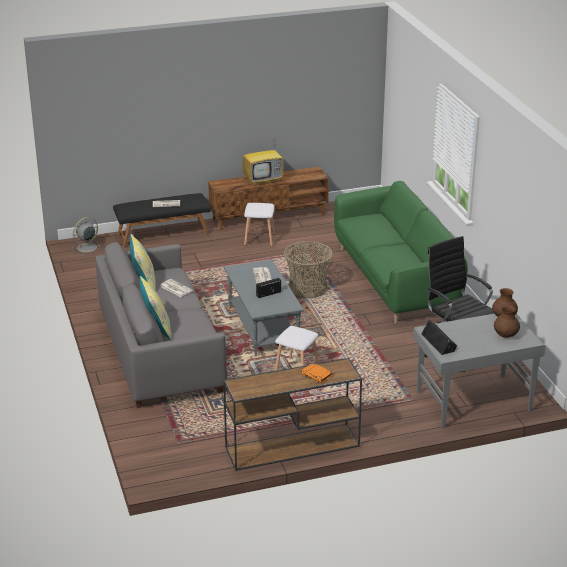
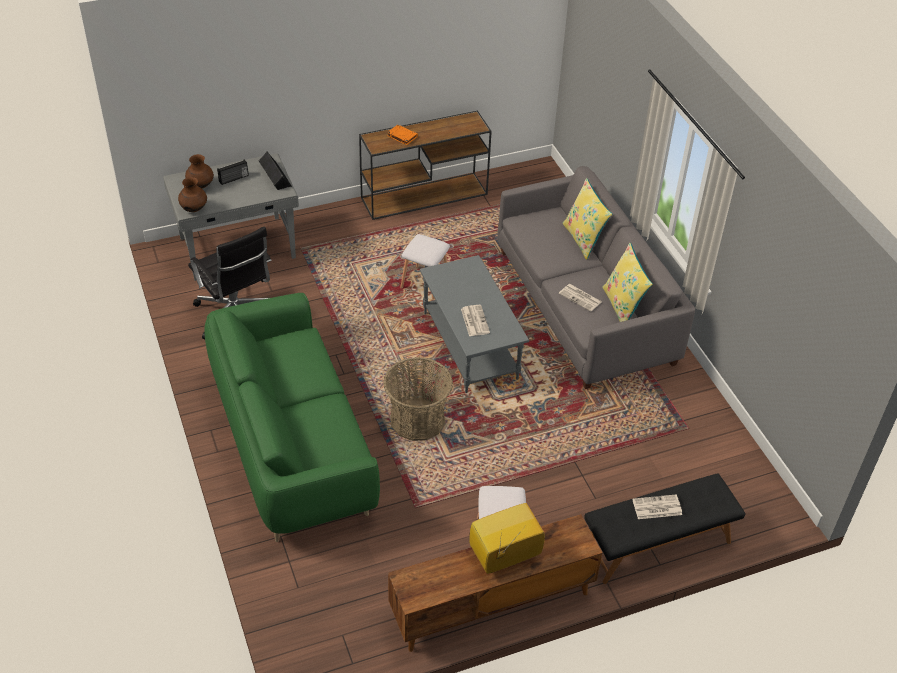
camera: 175 degrees right, 15 degrees up
(86, 248) = (763, 504): grey fan -> none
(268, 293) = (464, 291): radio -> radio (234, 179)

